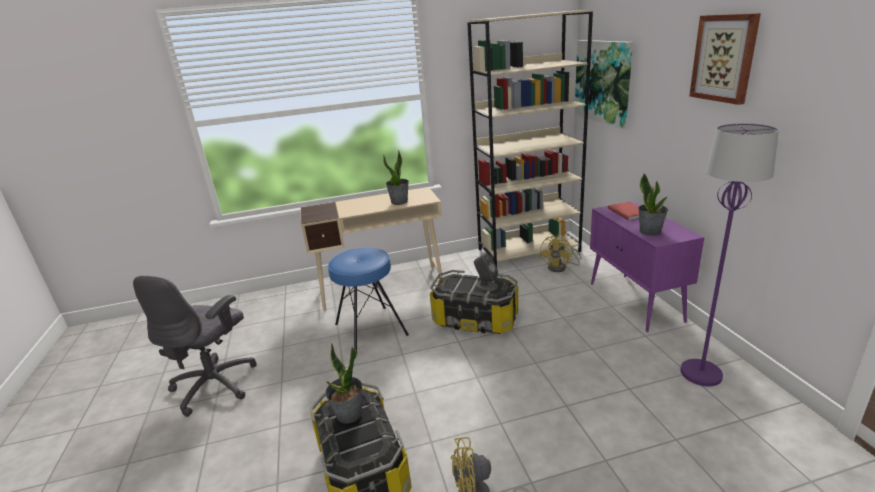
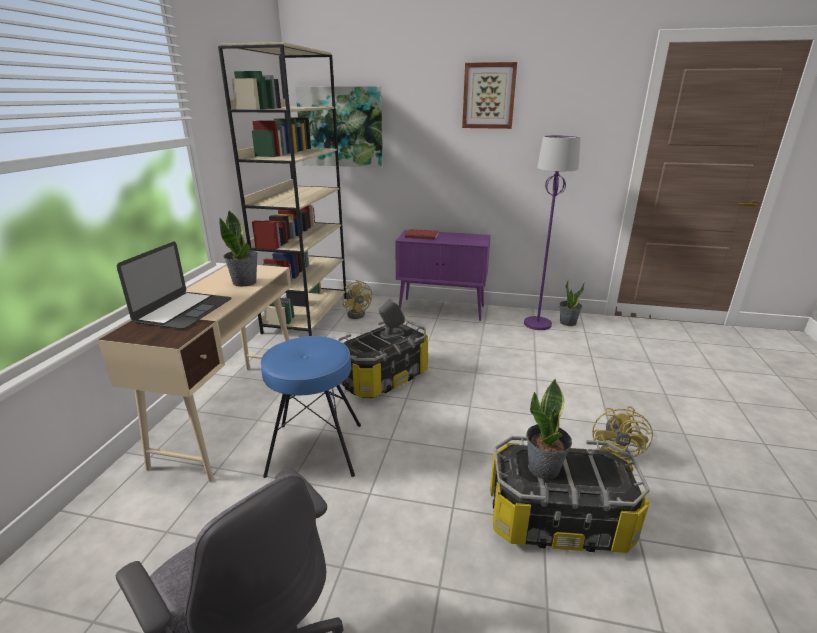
camera: 65 degrees left, 0 degrees up
(346, 207) = (184, 310): none -> laptop
(650, 231) = (462, 240): potted plant -> potted plant (567, 322)

